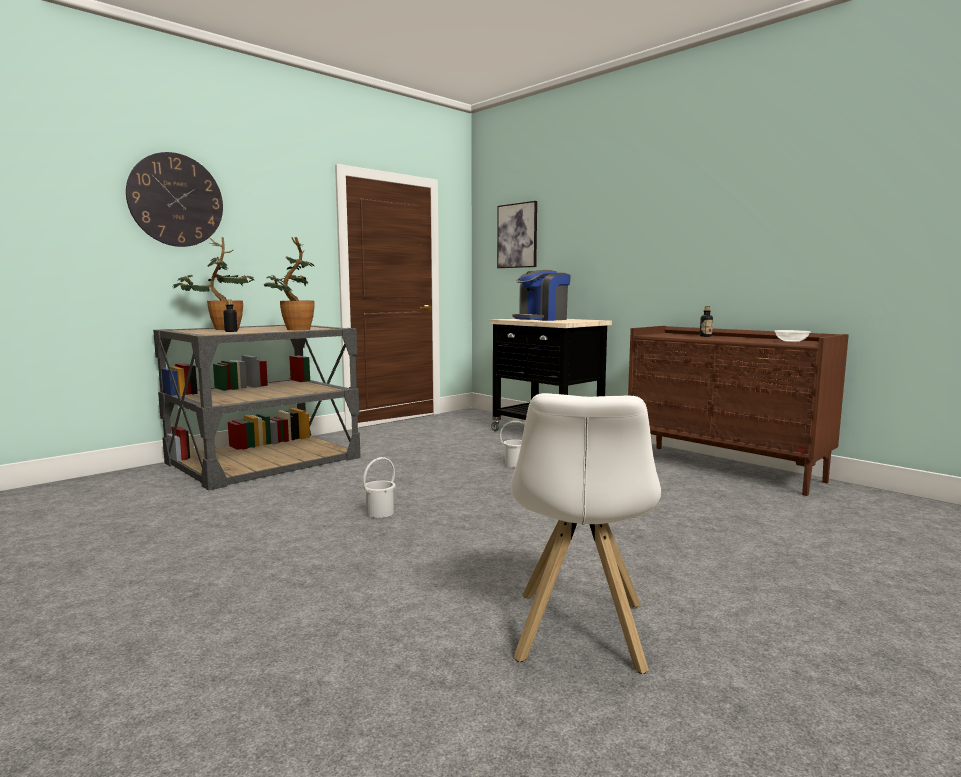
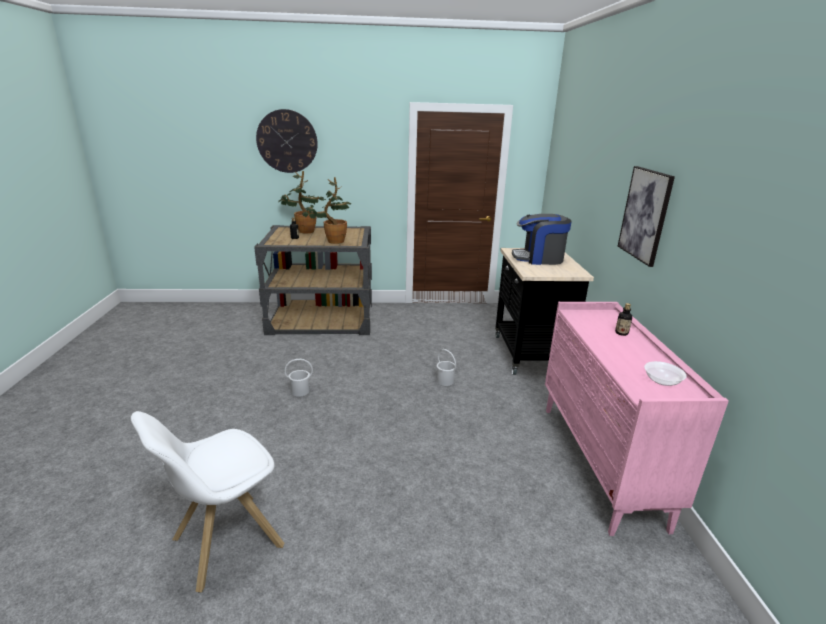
camera: 40 degrees right, 15 degrees up
(517, 235) = (567, 166): picture -> picture (645, 215)
(724, 469) = (599, 463): brown cabinet -> pink cabinet

